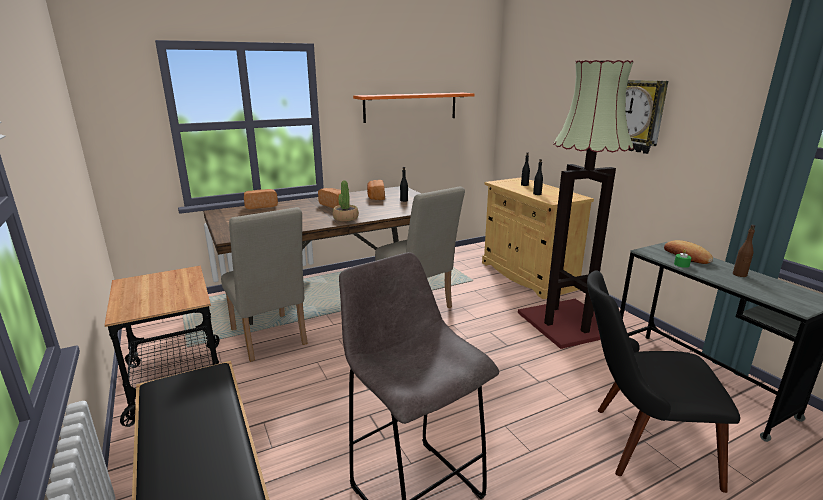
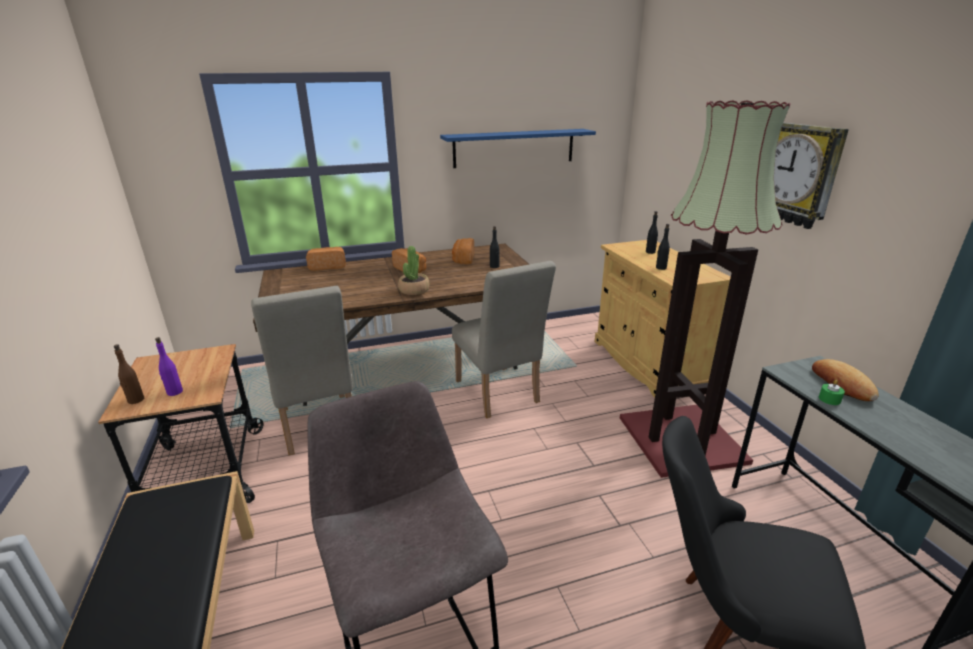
camera: 10 degrees right, 5 degrees up
(164, 300) = (174, 392): none -> purple bottle
(410, 107) = (514, 148): orange shelf -> blue shelf
(739, 274) = (914, 426): brown bottle -> brown bottle (136, 400)

